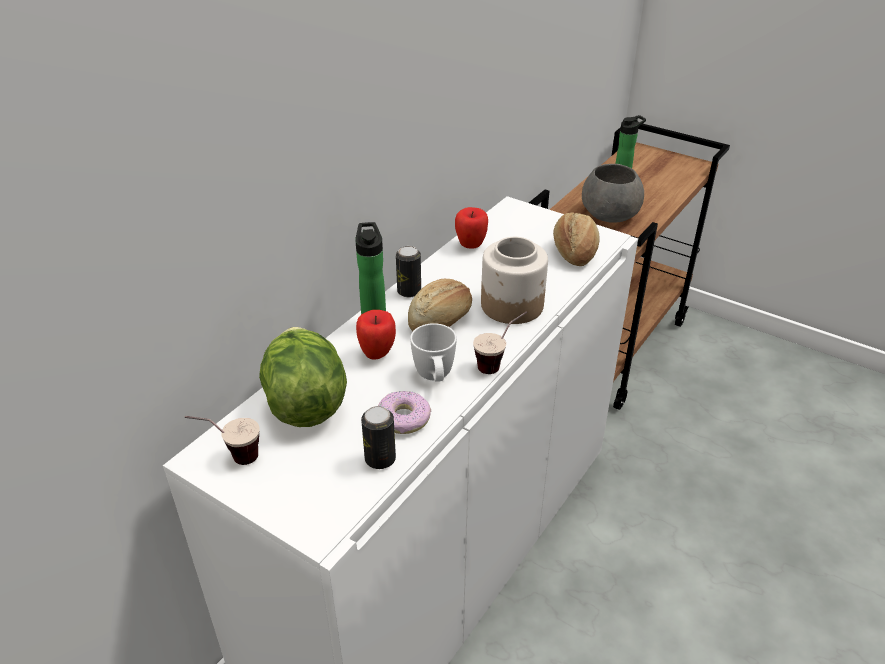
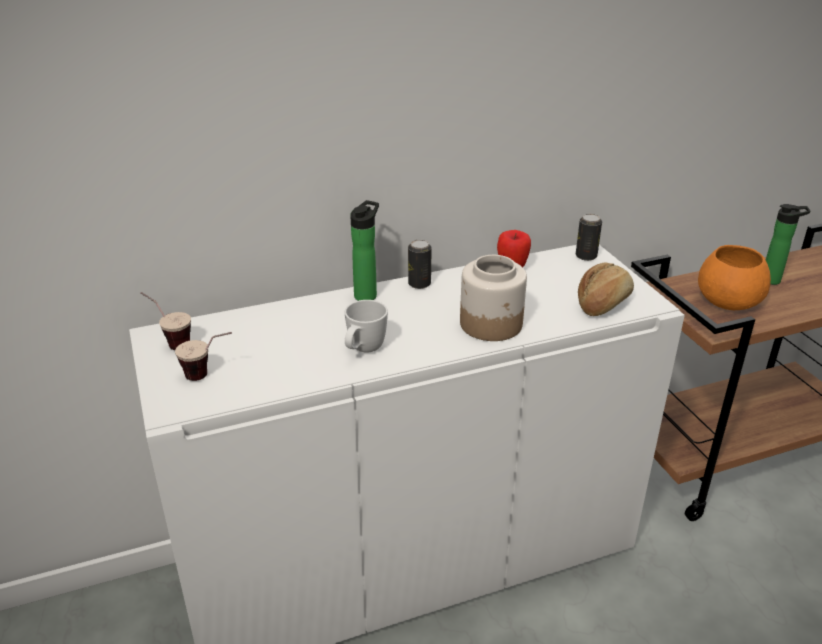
camera: 35 degrees right, 5 degrees down
(305, 402) = (255, 328): lettuce -> none
(377, 354) = (341, 318): apple -> none
(380, 459) = (259, 386): can -> can (586, 256)
(403, 419) = (307, 368): donut -> none
(441, 320) = (419, 313): bread -> none
(499, 363) = (426, 361): cup -> cup (209, 375)
(610, 215) = (728, 301): grey bowl -> orange bowl

